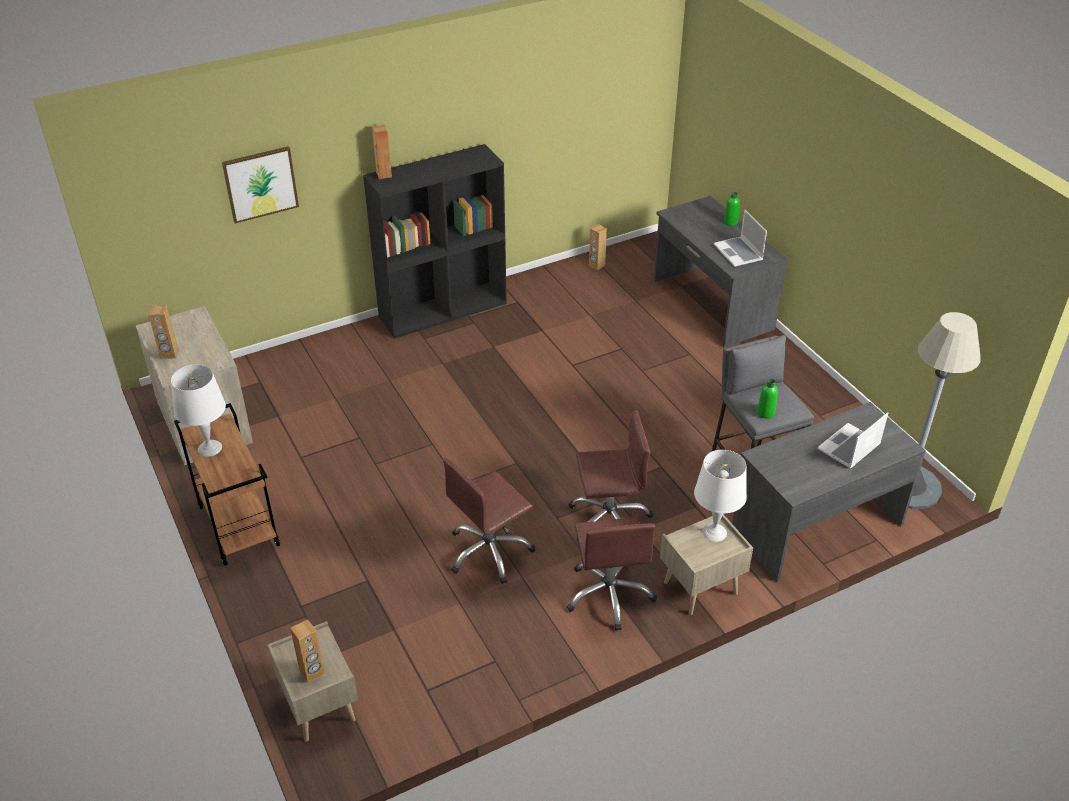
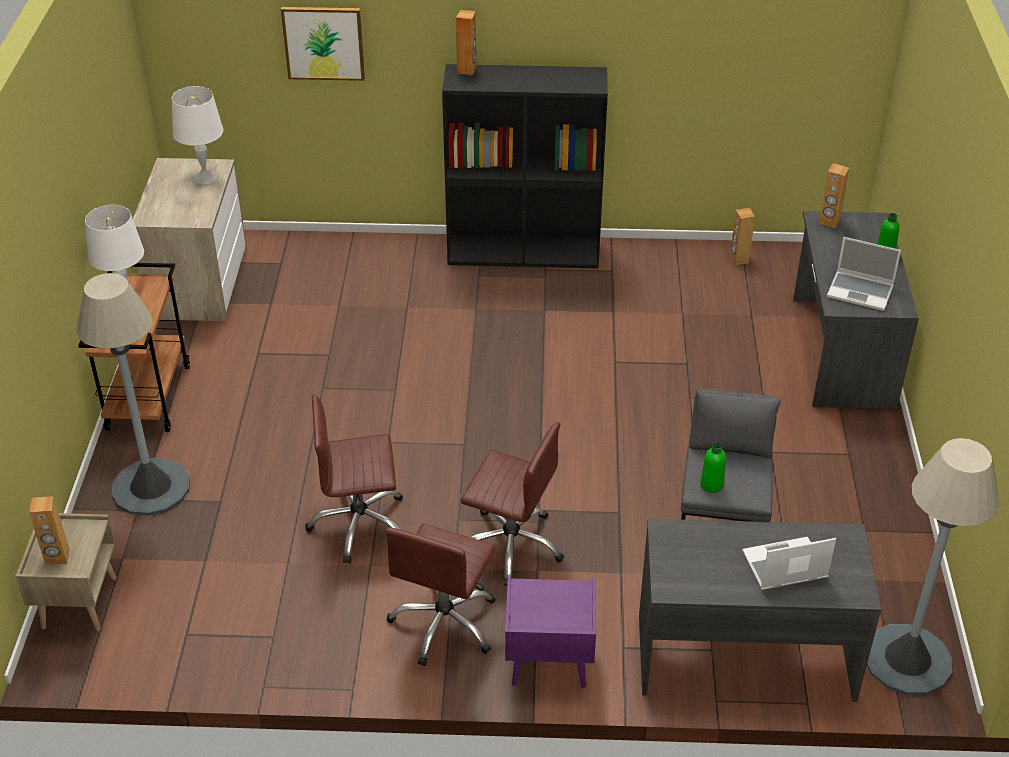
camera: 30 degrees right, 0 degrees up
(169, 354) = (162, 196): brown speaker -> brown speaker (829, 222)
(302, 593) = (151, 487): none -> grey floor lamp
(700, 589) = (548, 663): beige nightstand -> purple nightstand
(714, 532) = (569, 599): white table lamp -> white table lamp (205, 178)
(739, 253) = (861, 292): laptop -> laptop turned 75 degrees counterclockwise

